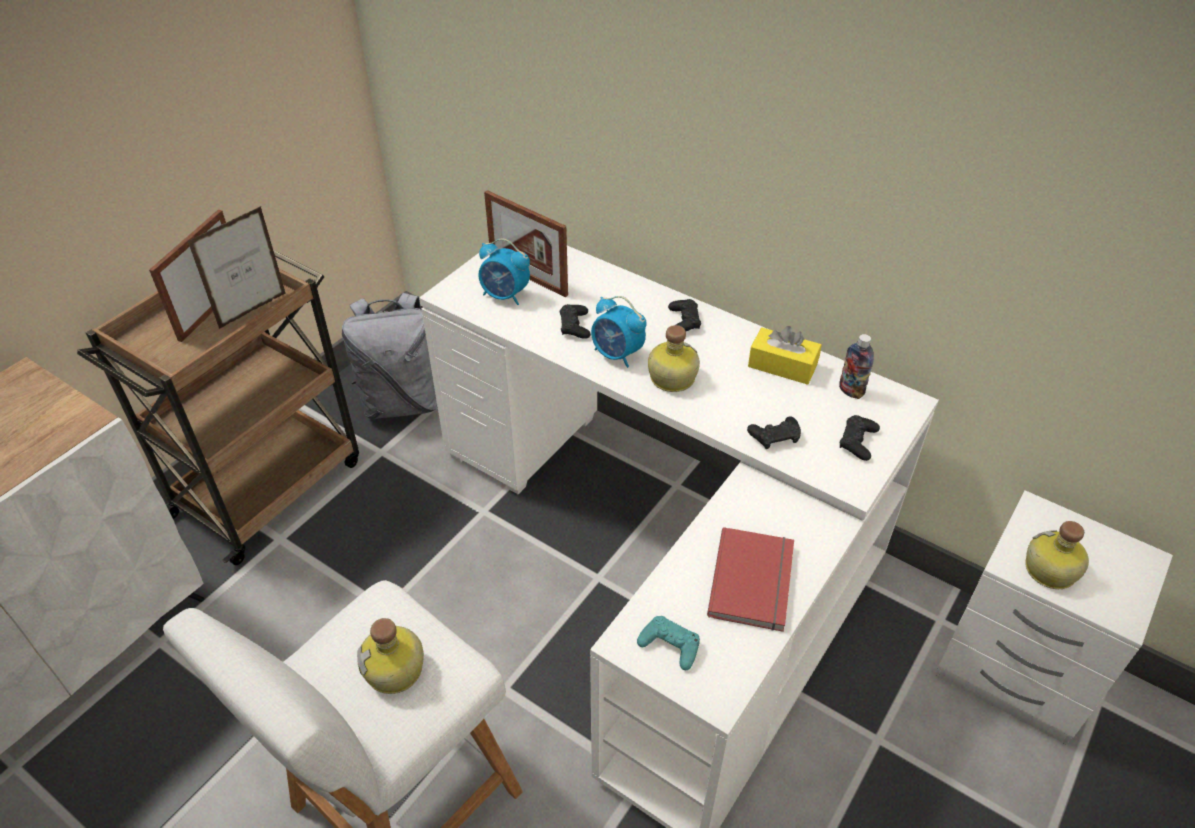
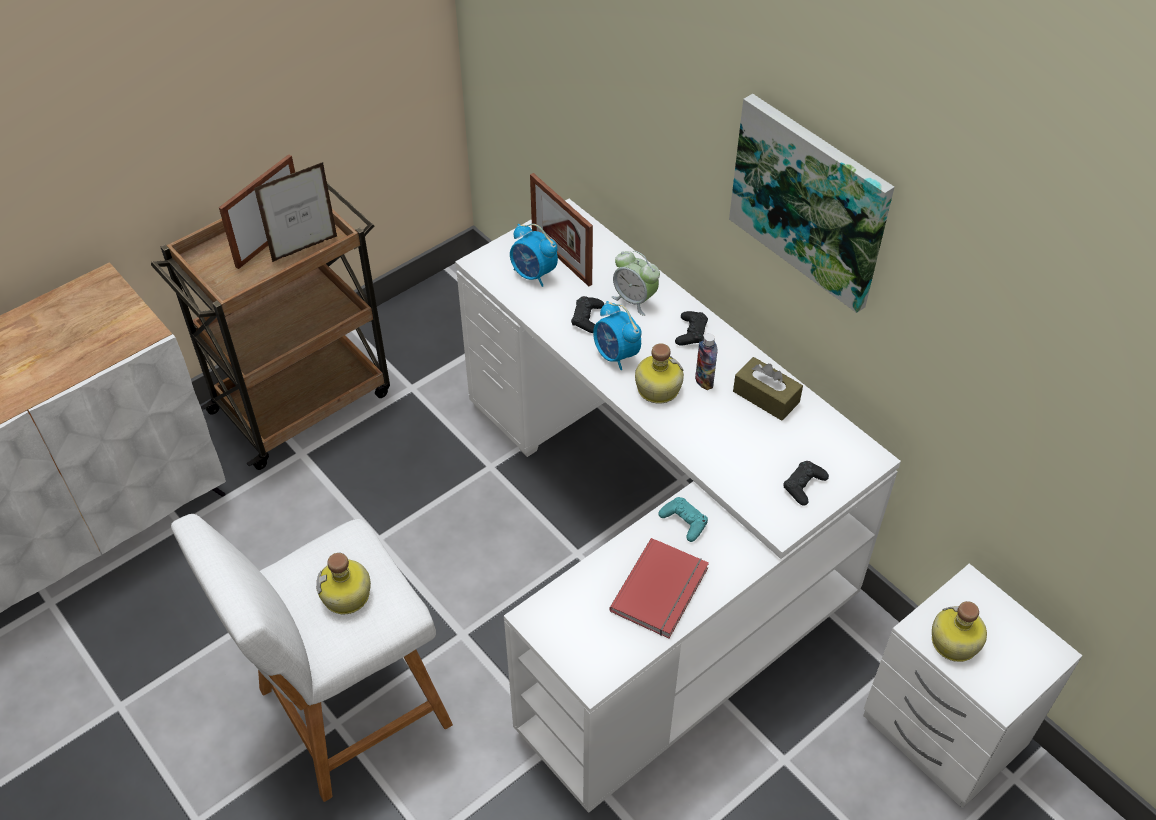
camera: 15 degrees right, 5 degrees up
(402, 401) = (444, 340): grey backpack -> none
(616, 301) = (634, 300): none -> alarm clock
(670, 645) = (569, 628): turquoise game controller -> turquoise game controller (684, 522)
(775, 436) = (729, 465): black game controller -> none
(782, 365) = (766, 397): yellow tissue box -> brown tissue box
(815, 137) = (810, 200): none -> picture
(851, 391) = (820, 435): bottle -> bottle (704, 381)

